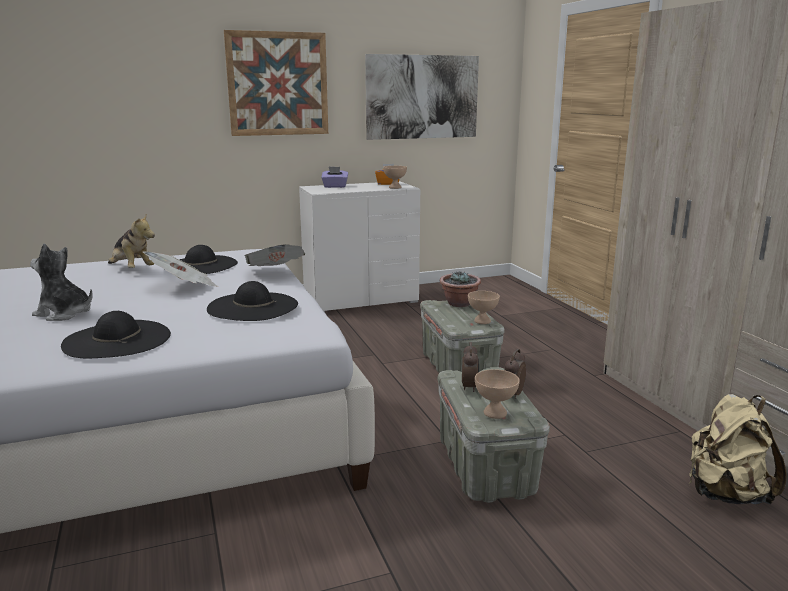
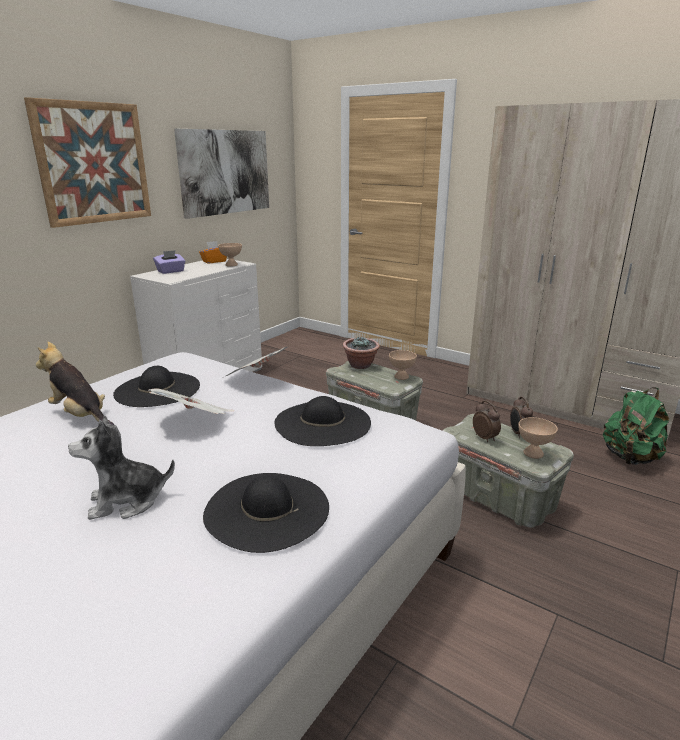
camera: 35 degrees left, 5 degrees up
(131, 269) = (81, 416): plush toy -> plush toy turned 150 degrees counterclockwise
(725, 494) = (630, 458): beige backpack -> green backpack

